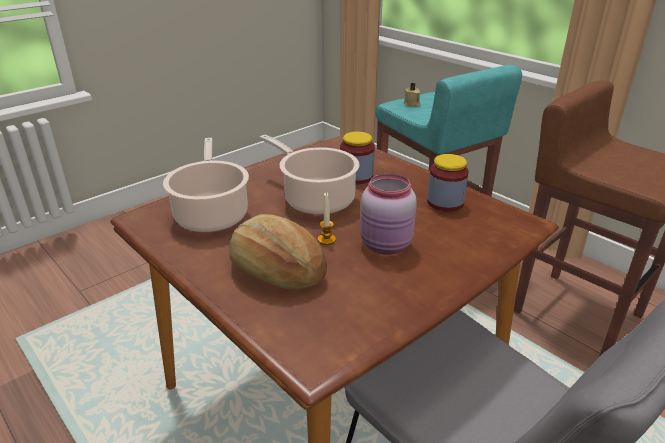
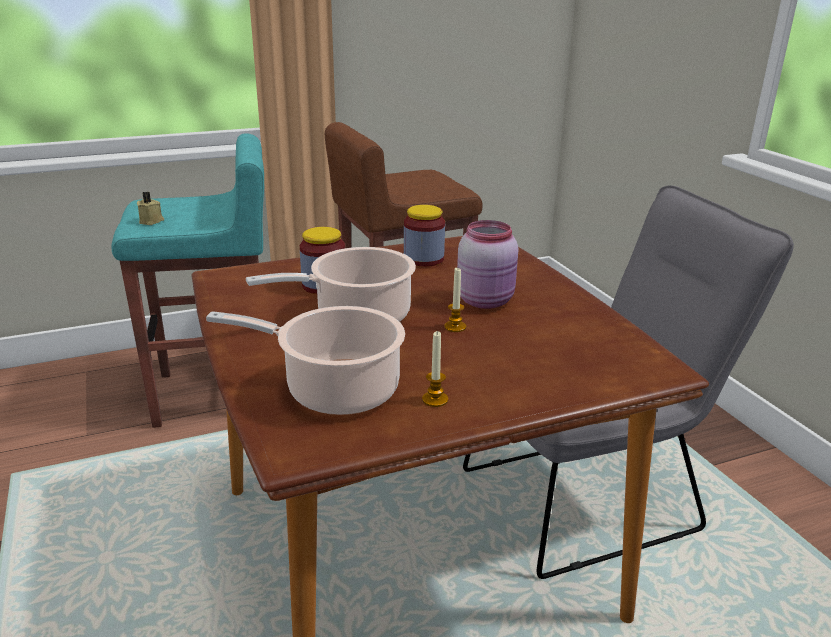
camera: 70 degrees left, 5 degrees down
(212, 251) = (435, 400): none -> candle
(277, 271) = (503, 364): bread -> none

